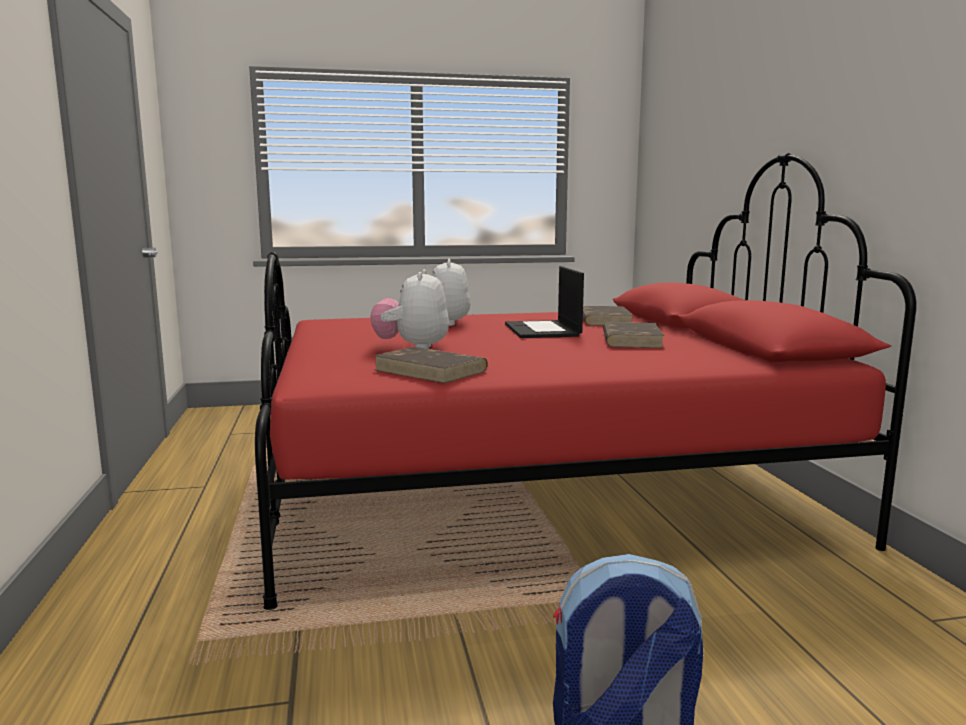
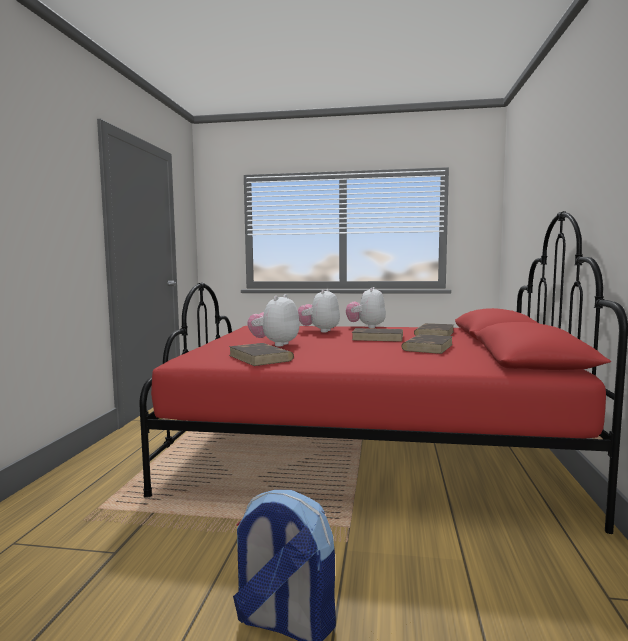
camera: 20 degrees right, 5 degrees down
(496, 314) = (366, 327): none -> plush toy
(543, 330) = (378, 338): laptop -> brown book

